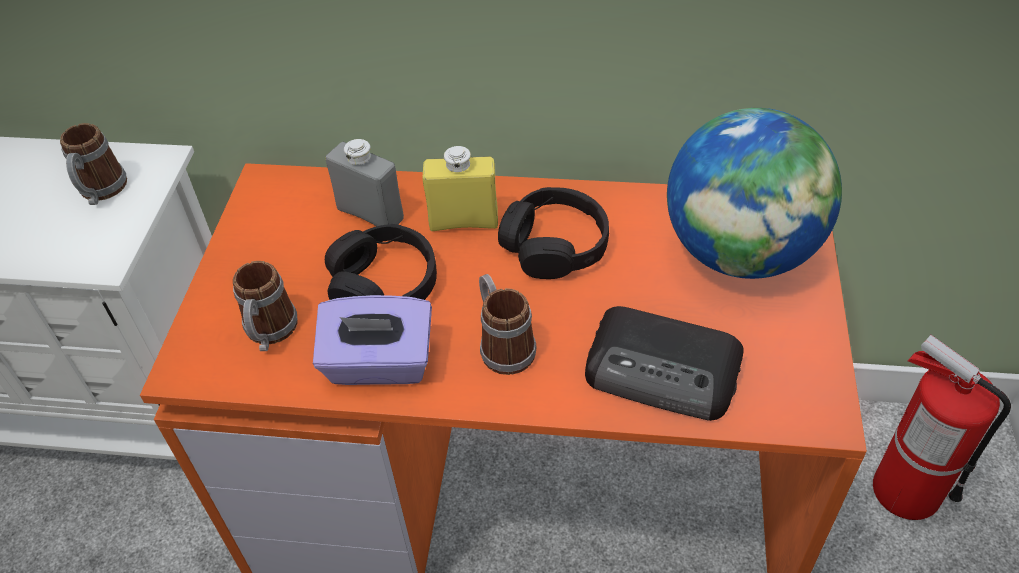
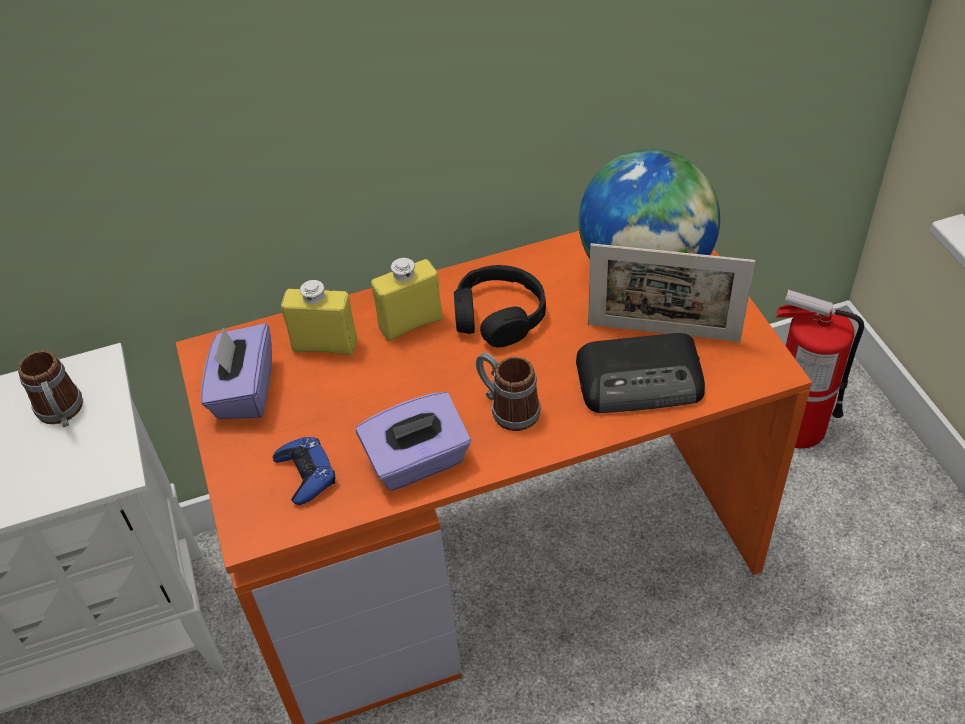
camera: 25 degrees left, 0 degrees up
(269, 333) = (306, 474): mug -> blue game controller
(270, 231) = (244, 391): none -> purple tissue box
(370, 214) = (325, 345): grey bottle -> yellow bottle
(384, 284) = (377, 398): black headphones -> none
(721, 326) = (663, 332): none -> picture frame

